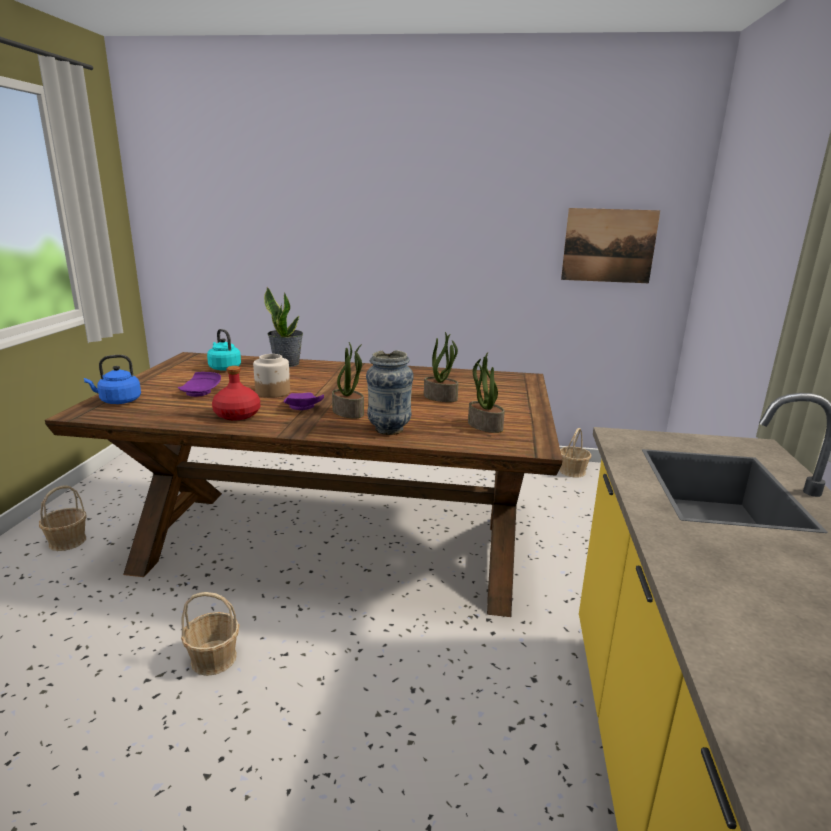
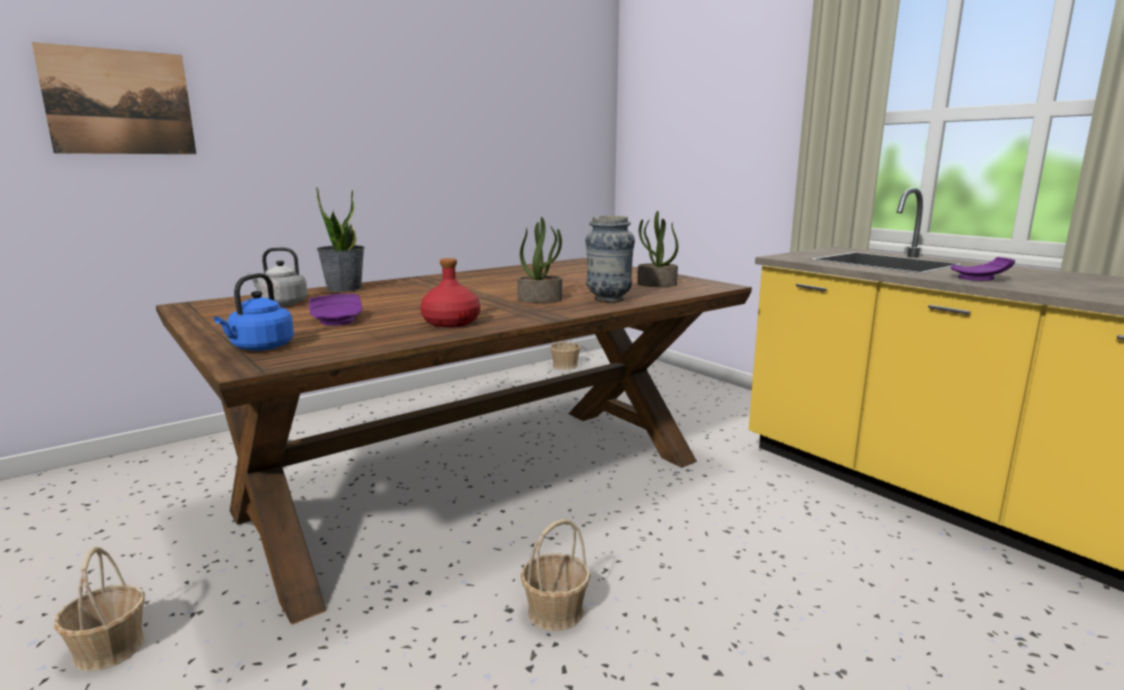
camera: 45 degrees left, 5 degrees down
(224, 368) = (281, 303): turquoise kettle -> grey kettle
(272, 392) = (419, 305): jar -> none
(302, 408) = (490, 306): purple plate -> purple plate (980, 279)
(441, 397) = (571, 279): potted plant -> none
(609, 246) = (556, 145): picture -> picture (120, 102)

